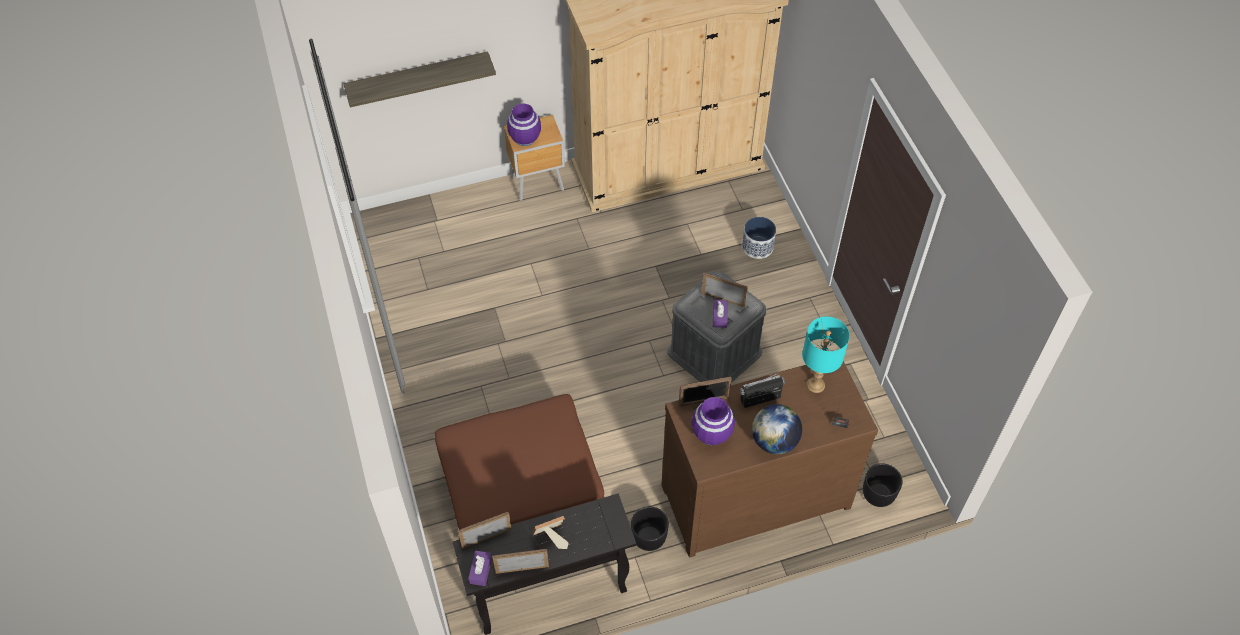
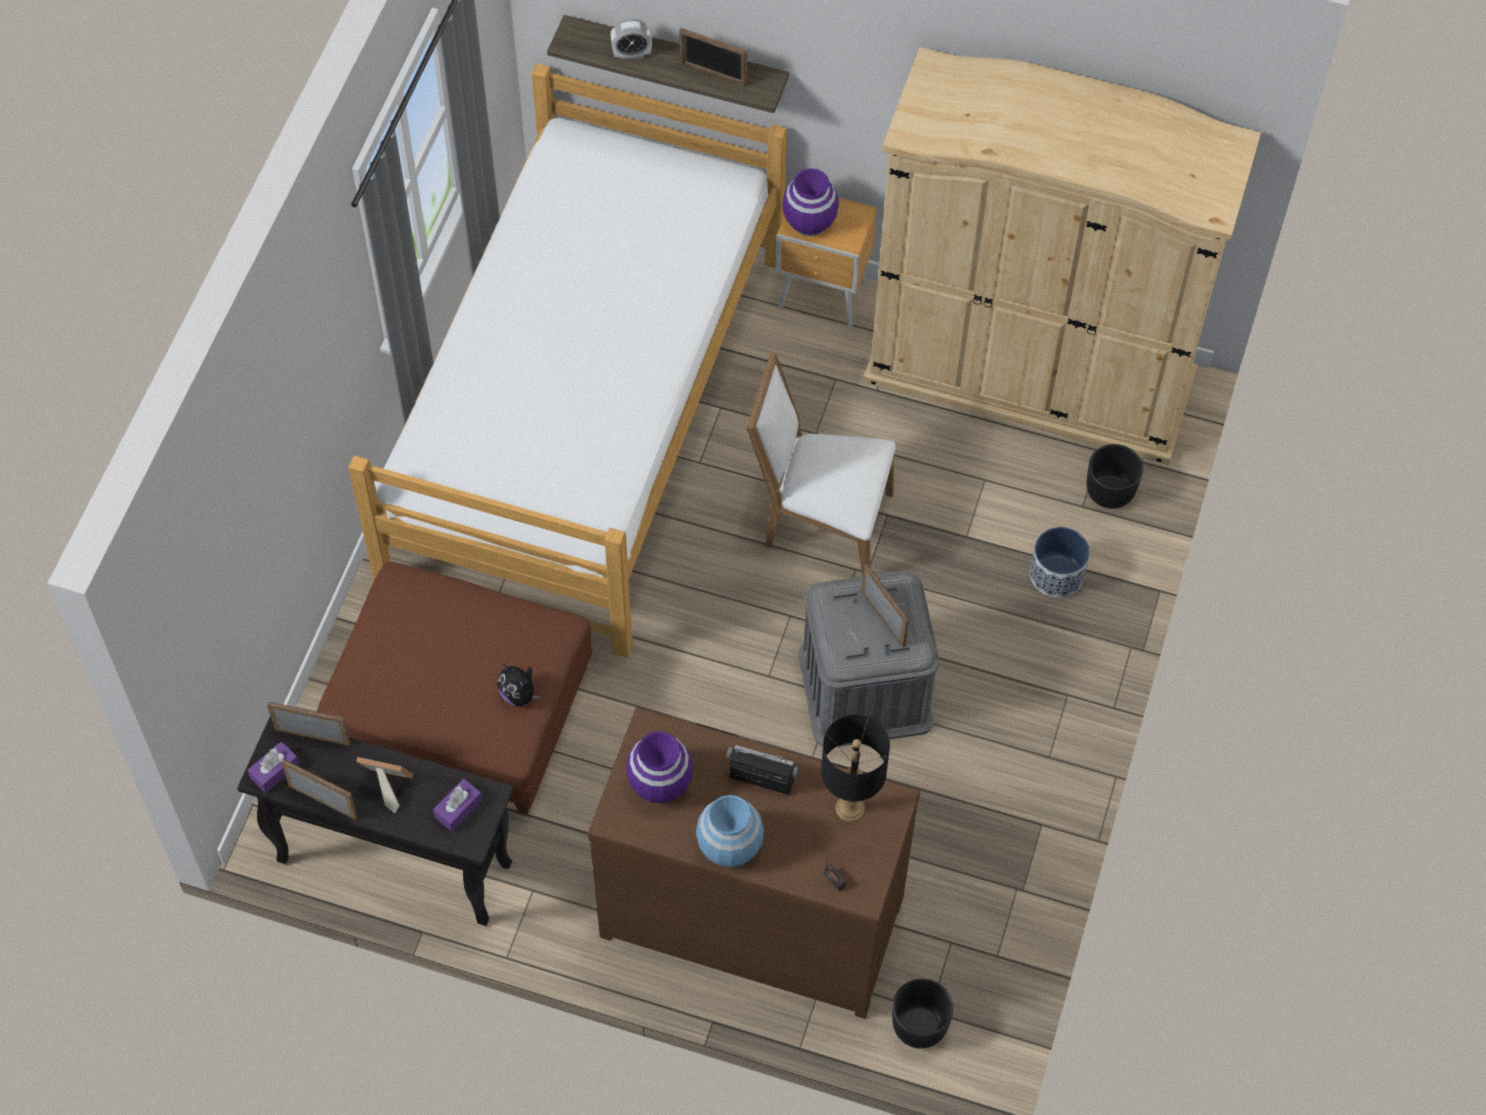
camera: 35 degrees right, 5 degrees up
(397, 83) = (632, 54): none -> alarm clock
(465, 306) = (587, 415): none -> bed
(567, 452) = (519, 694): none -> plush toy
(626, 287) = (820, 521): none -> white chair
(649, 537) = (571, 878): black planter -> black planter (1110, 491)
(703, 401) = (686, 735): picture frame -> picture frame (713, 74)
(719, 317) = (857, 640): purple tissue box -> purple tissue box (458, 809)
(774, 441) = (730, 845): globe -> blue vase
(816, 384) = (850, 808): turquoise table lamp -> black table lamp

